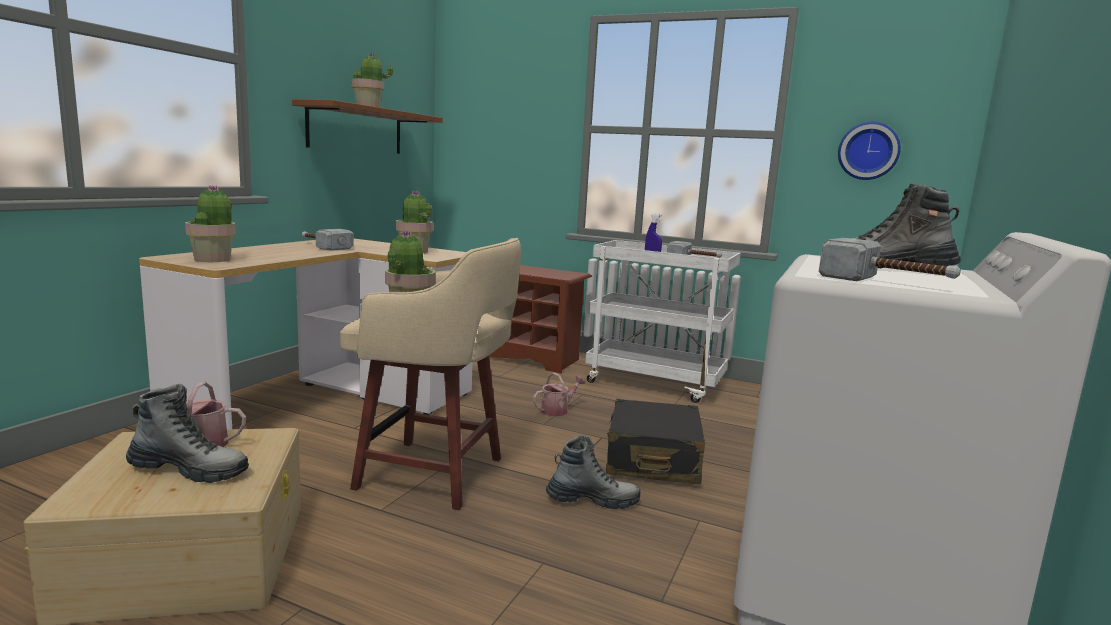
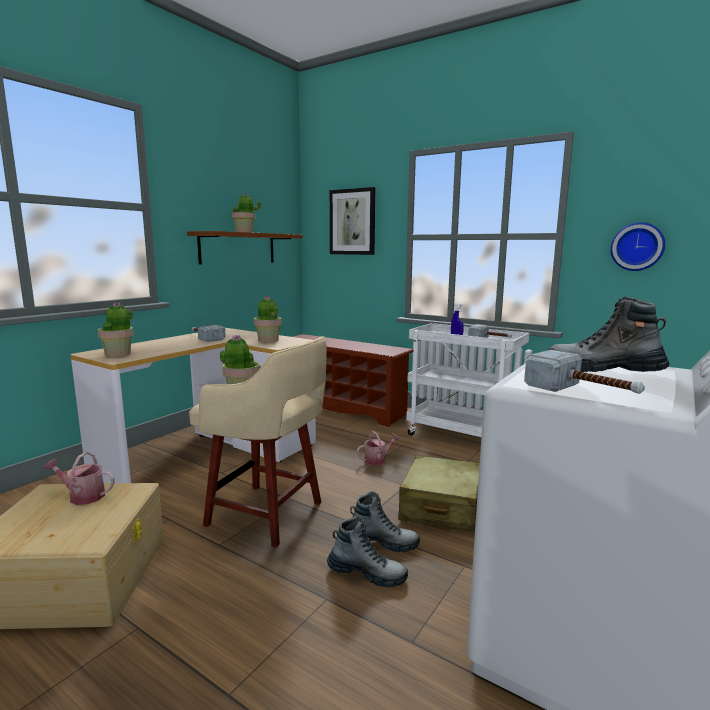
camera: 10 degrees right, 0 degrees up
(189, 470) = (69, 518): boot -> boot (367, 573)
(509, 105) = (352, 222): none -> picture
(652, 459) = (441, 507): black suitcase -> beige suitcase

